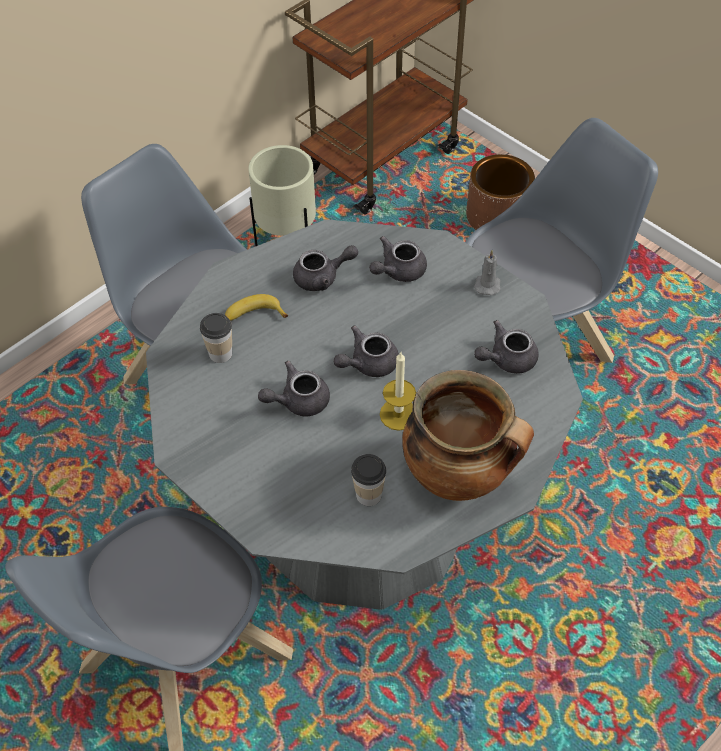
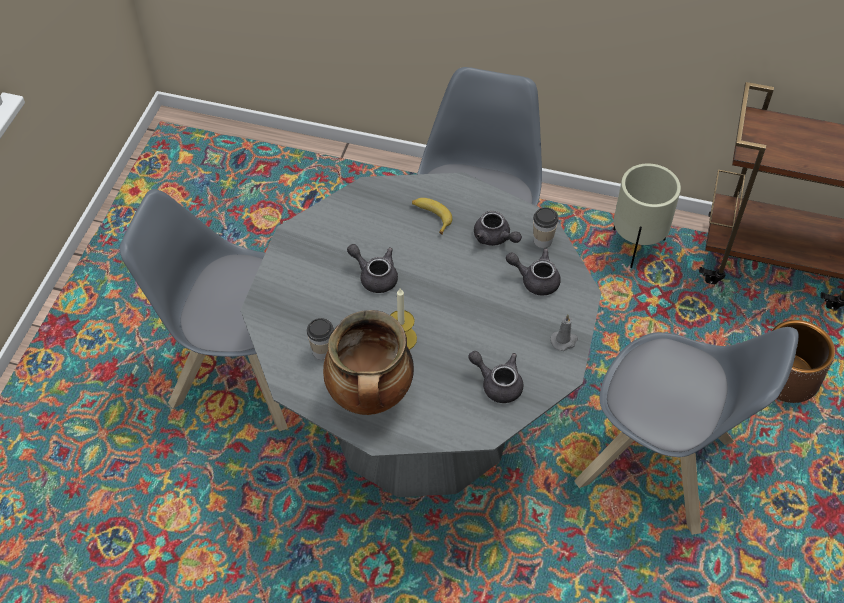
camera: 60 degrees right, 0 degrees up
(220, 353) = (386, 215): cup -> cup (542, 240)
(368, 364) = (434, 300): grey teapot -> none

